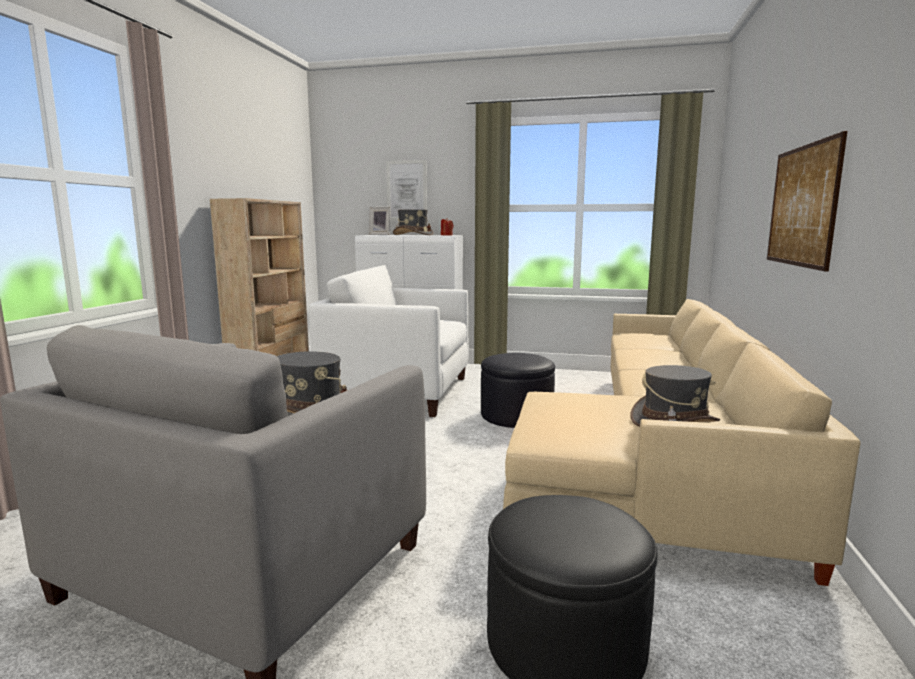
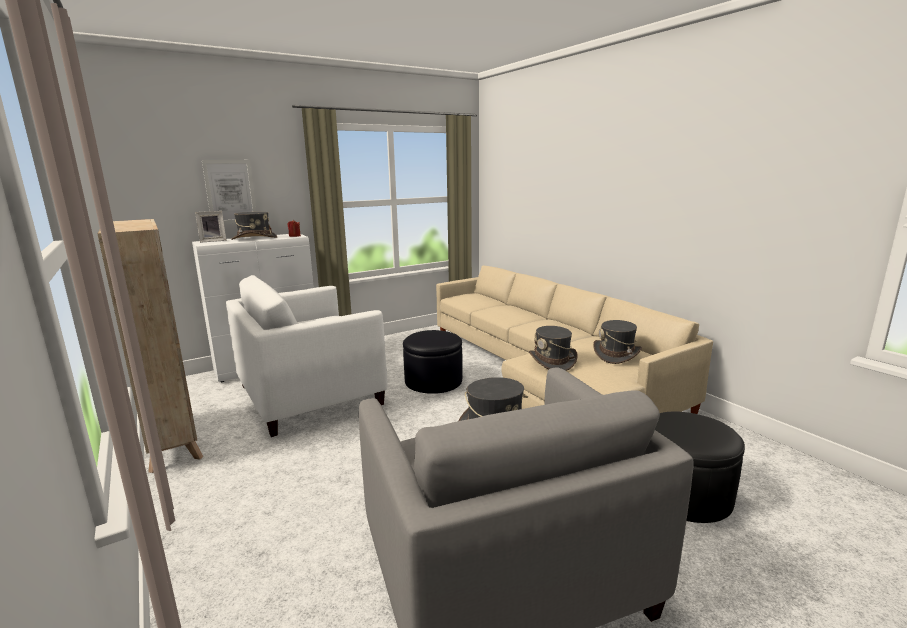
camera: 45 degrees left, 5 degrees up
(566, 402) = (552, 361): none -> grey hat
(801, 206) = (615, 214): picture -> none

